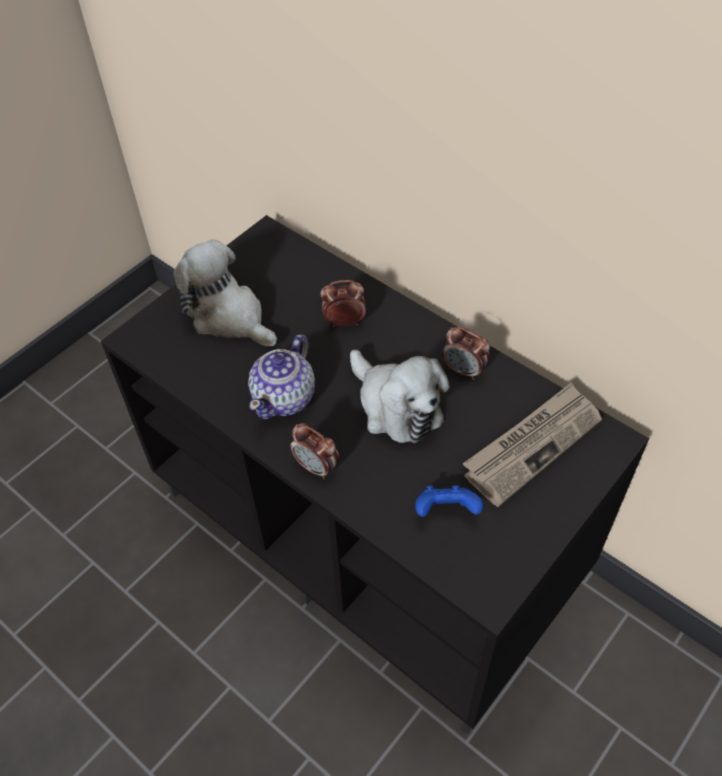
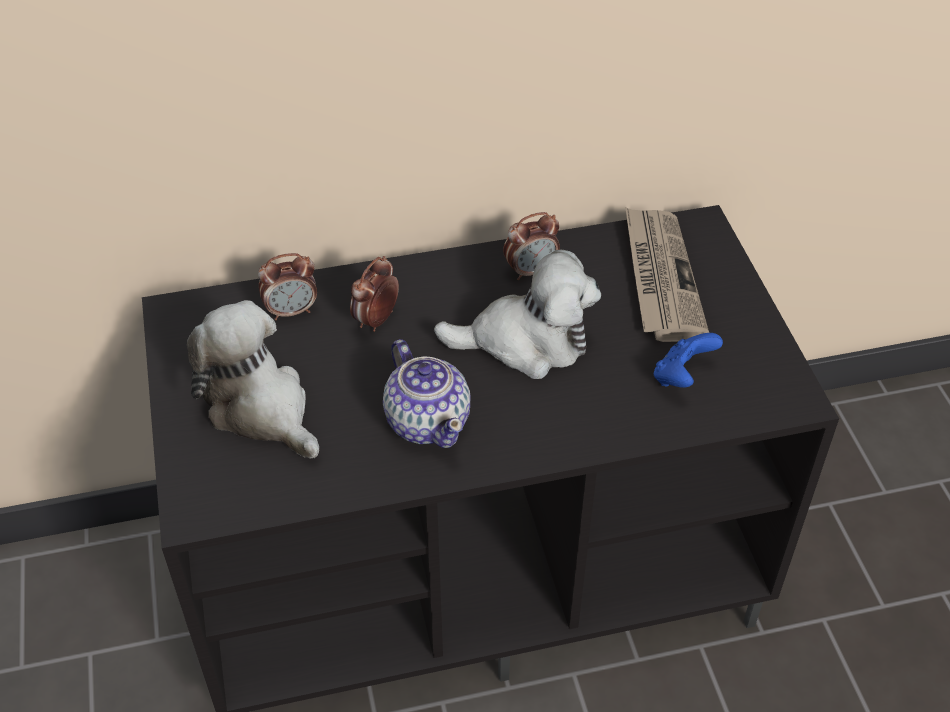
camera: 55 degrees left, 5 degrees down
(229, 316) = (261, 408): plush toy -> plush toy turned 60 degrees clockwise
(316, 467) = (543, 443): alarm clock -> alarm clock (291, 311)

